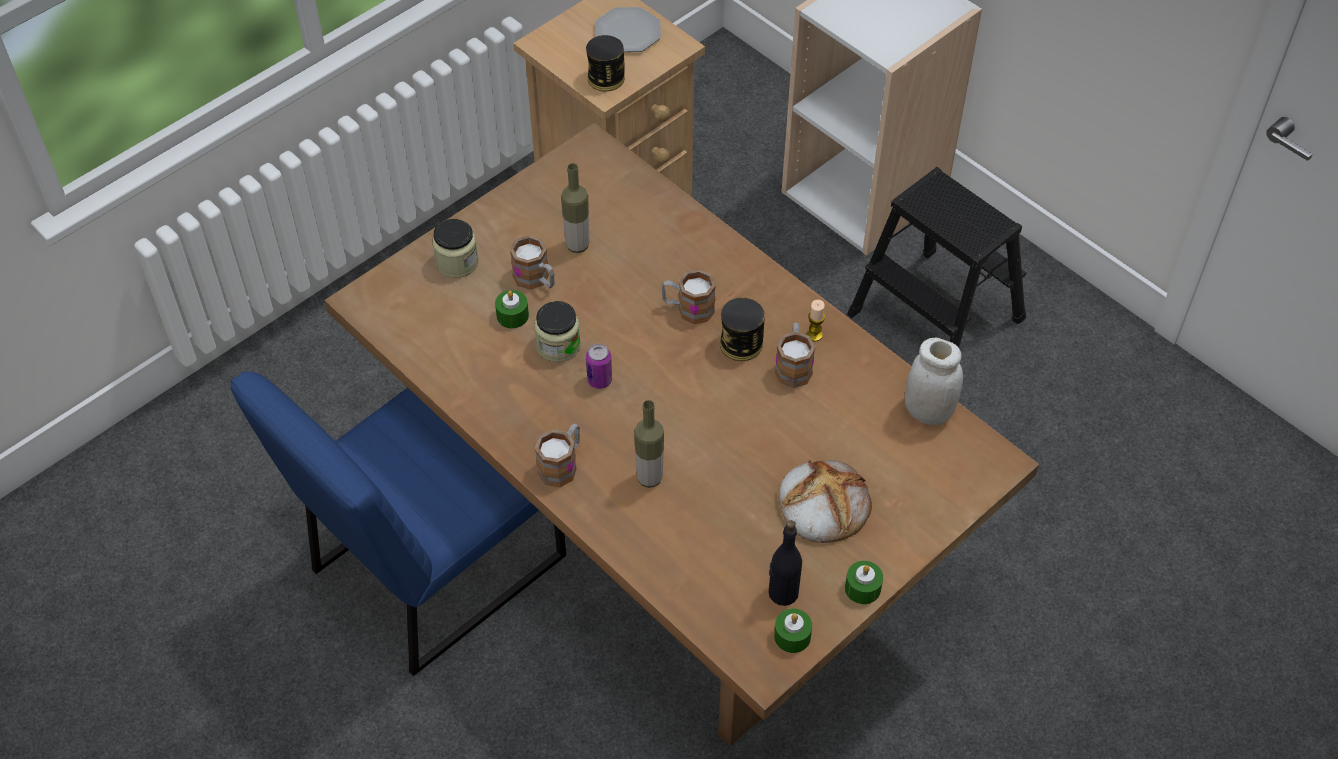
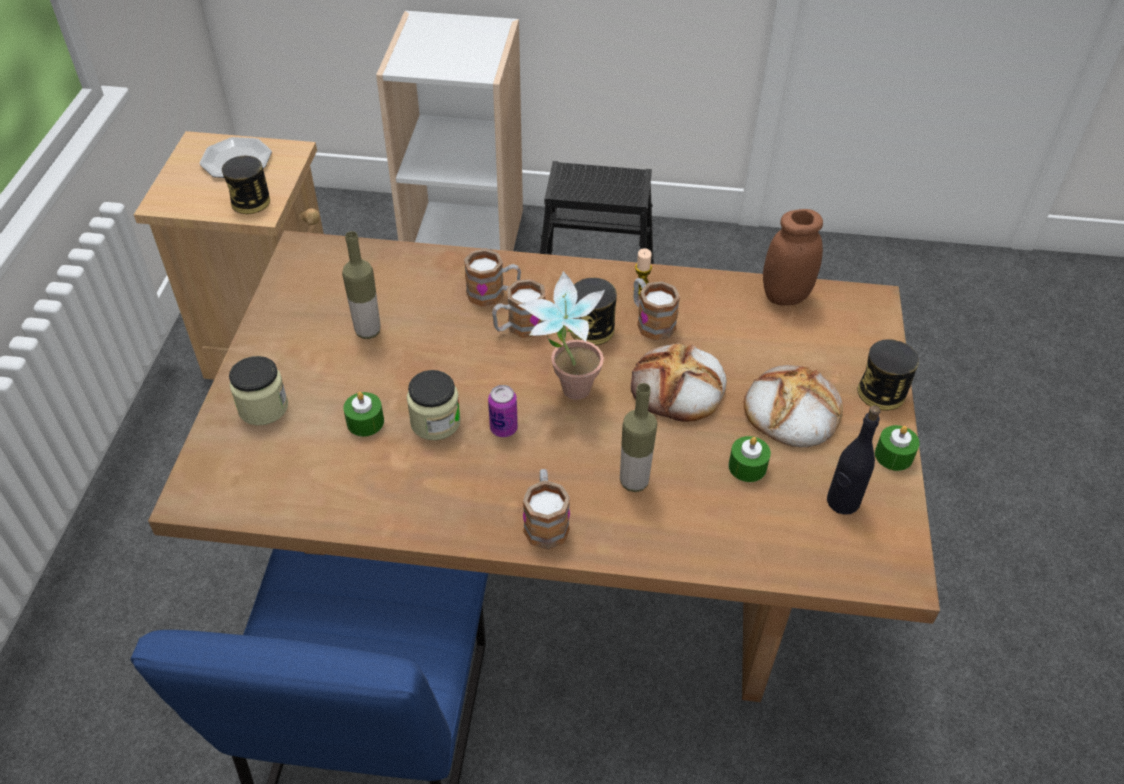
camera: 40 degrees left, 5 degrees down
(536, 280) = (357, 379): mug -> mug (493, 294)
(671, 379) = (565, 390): none -> potted plant
(756, 432) = (678, 388): none -> bread
(792, 636) = (889, 532): green candle -> green candle (747, 466)
(912, 537) = (881, 392): none -> can
(928, 412) = (785, 295): white jar -> brown jar

